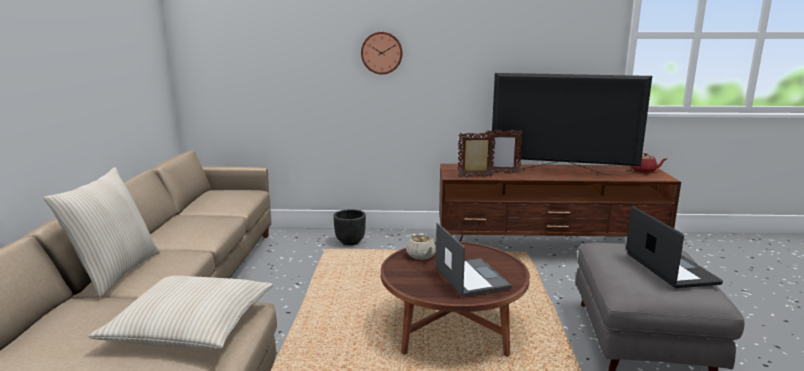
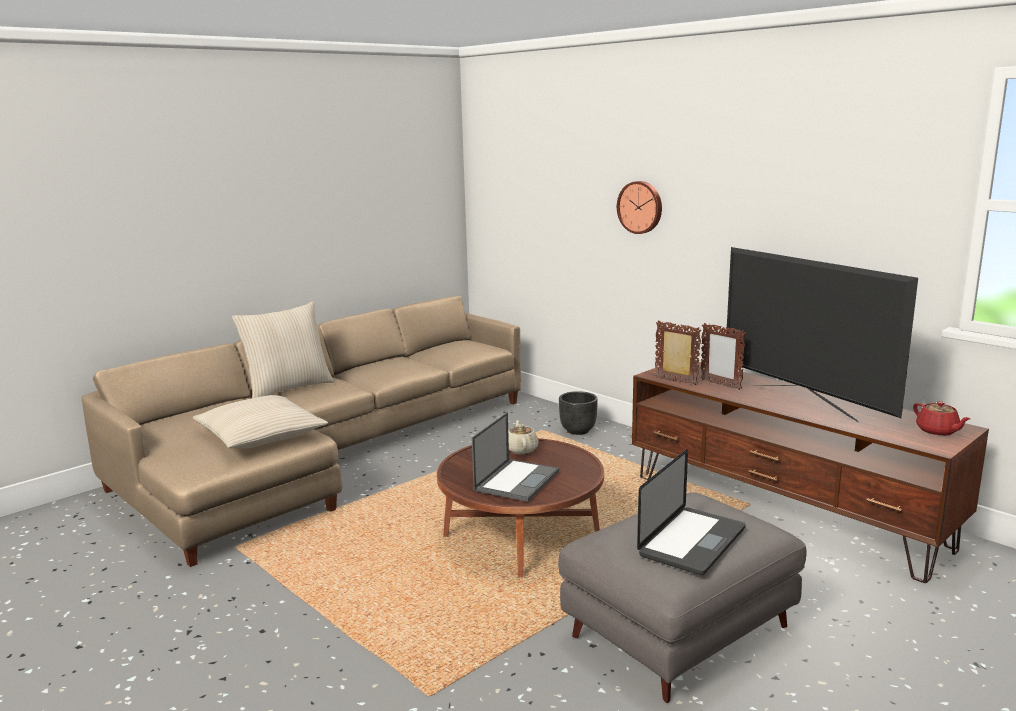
camera: 45 degrees right, 0 degrees up
(421, 256) = (521, 449): beige teapot -> beige teapot turned 150 degrees clockwise

